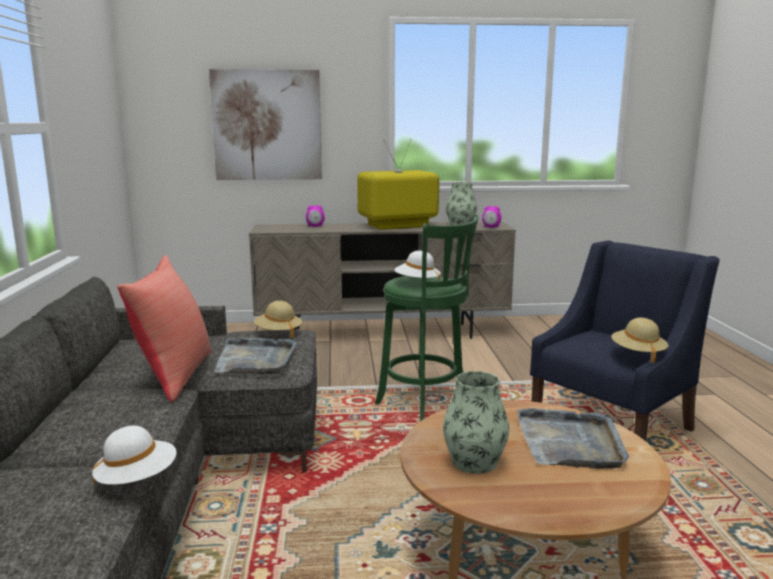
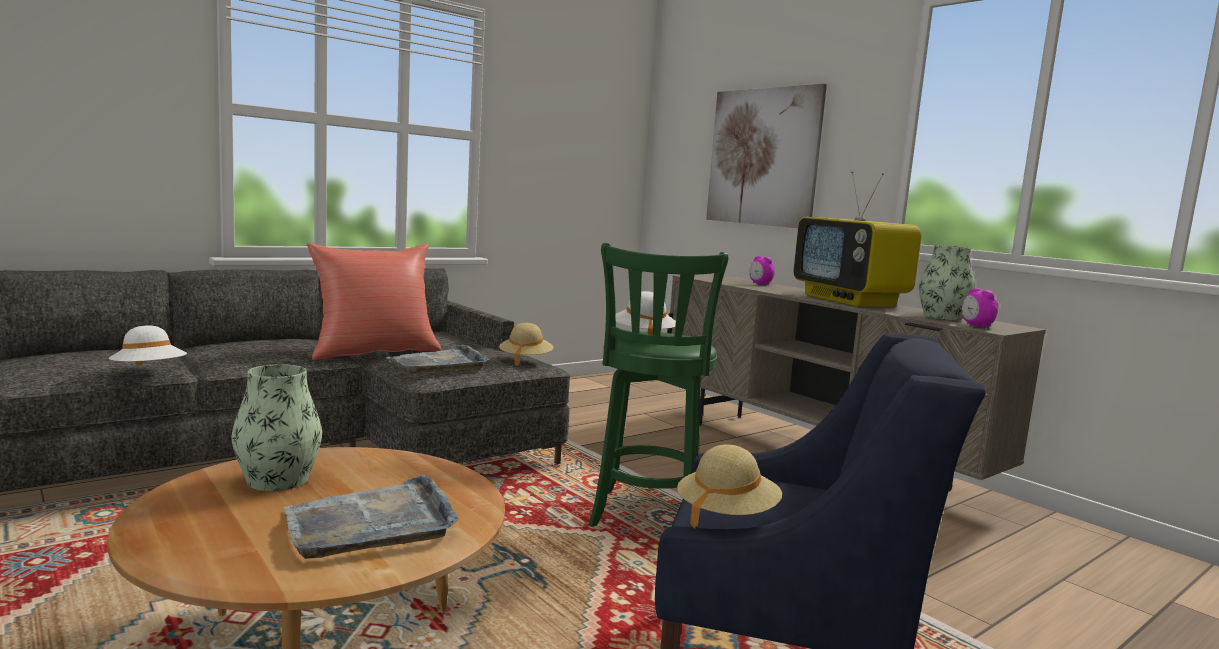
camera: 55 degrees right, 5 degrees down
(397, 226) = (850, 301): television -> television turned 150 degrees counterclockwise

